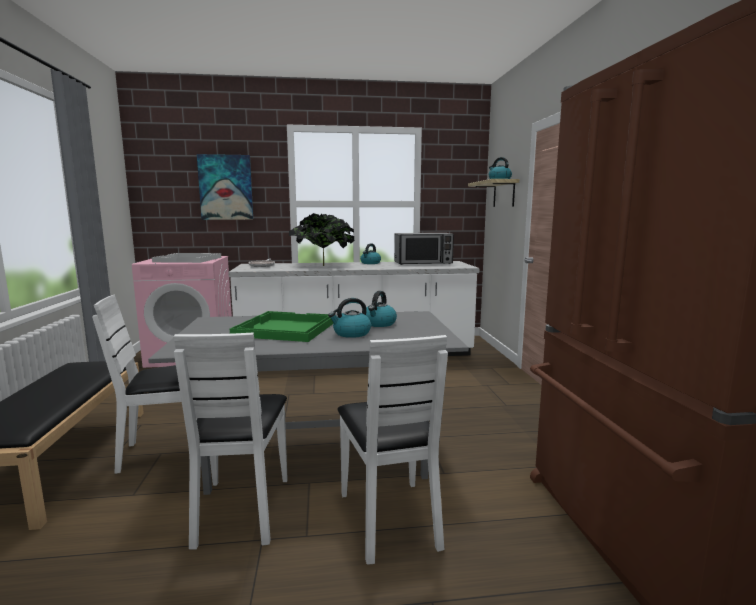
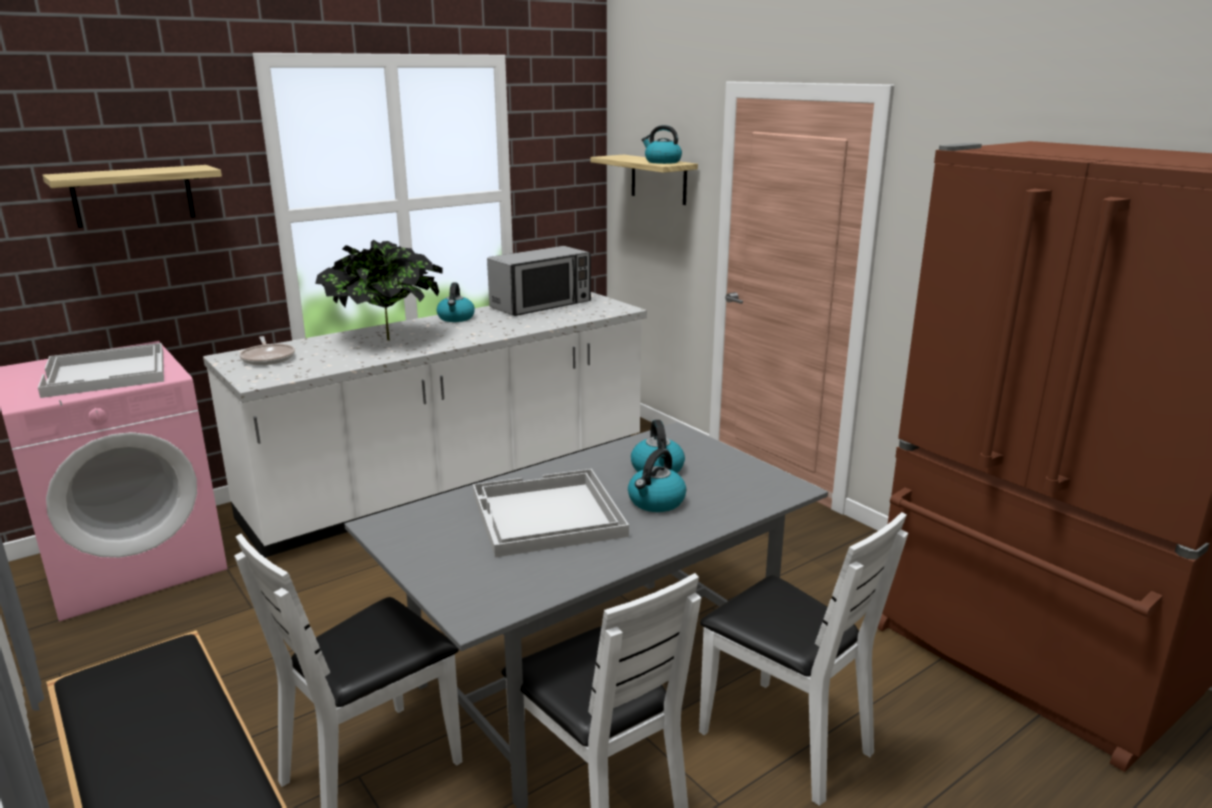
camera: 30 degrees left, 10 degrees up
(226, 187) = (133, 196): picture -> shelf
(285, 328) = (546, 515): green tray -> white tray

